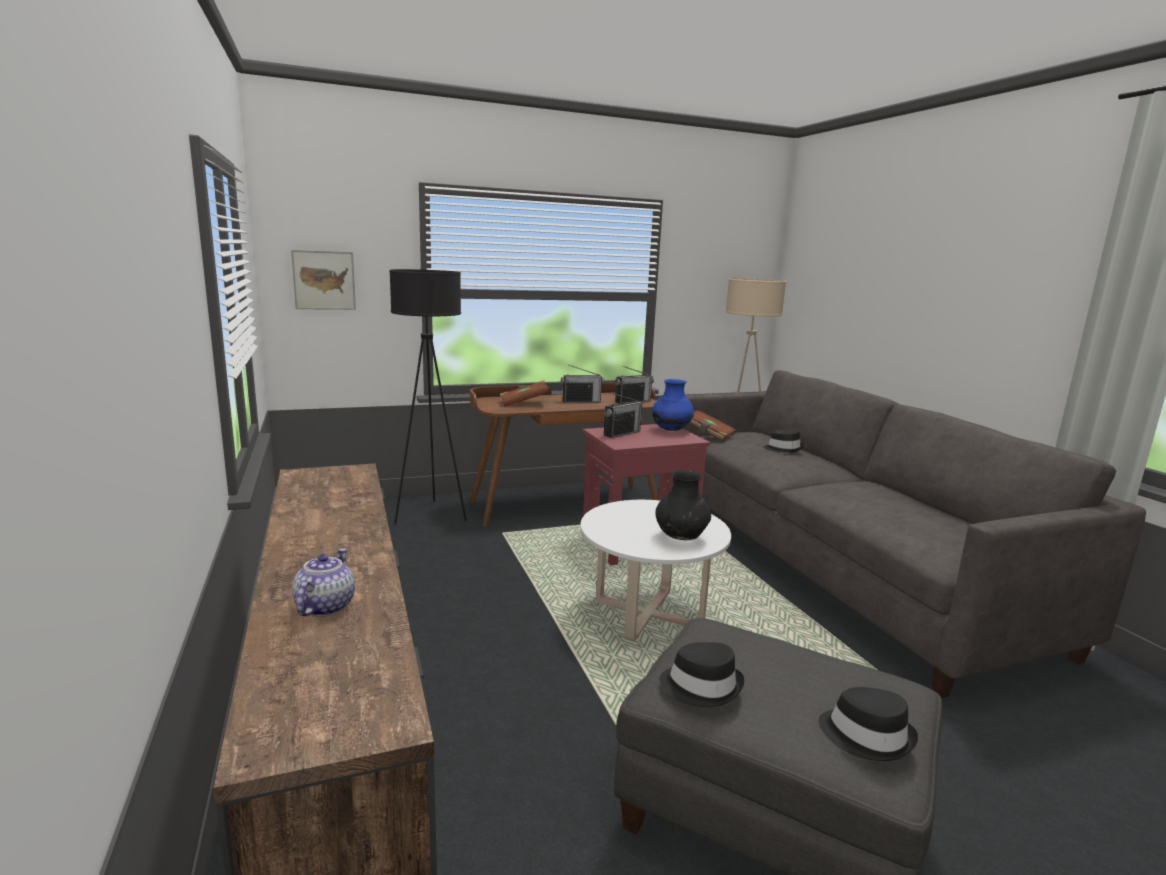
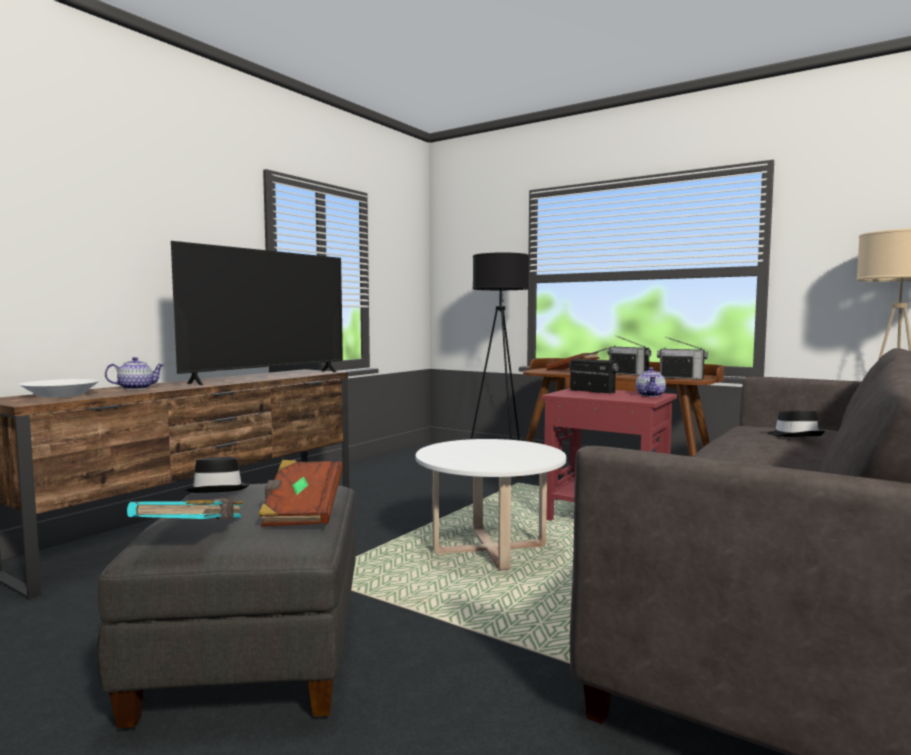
camera: 55 degrees right, 10 degrees down
(313, 680) = (61, 395): none -> white bowl
(324, 280) = (465, 273): picture -> none
(349, 506) = (268, 377): none -> television
(622, 433) = (592, 391): radio -> radio turned 150 degrees counterclockwise
(671, 430) = (650, 395): blue vase -> teapot
(681, 538) = (482, 460): black vase -> none
(708, 435) = (754, 422): brown book -> brown book (301, 512)
(866, 735) = (193, 533): black hat -> turquoise book

